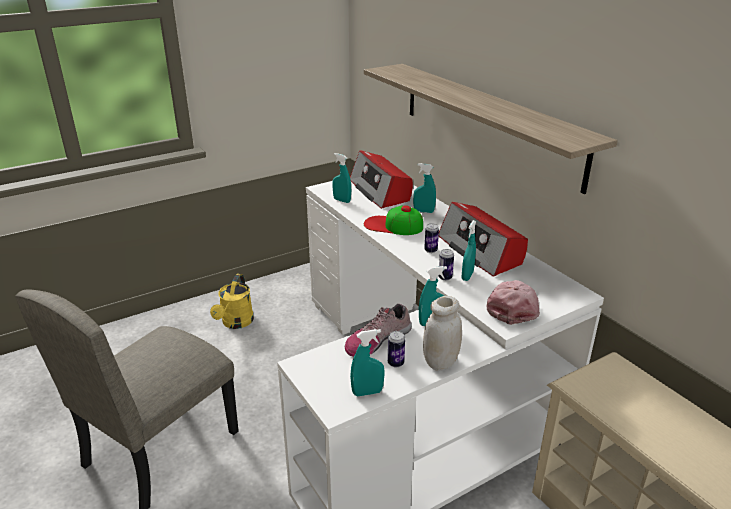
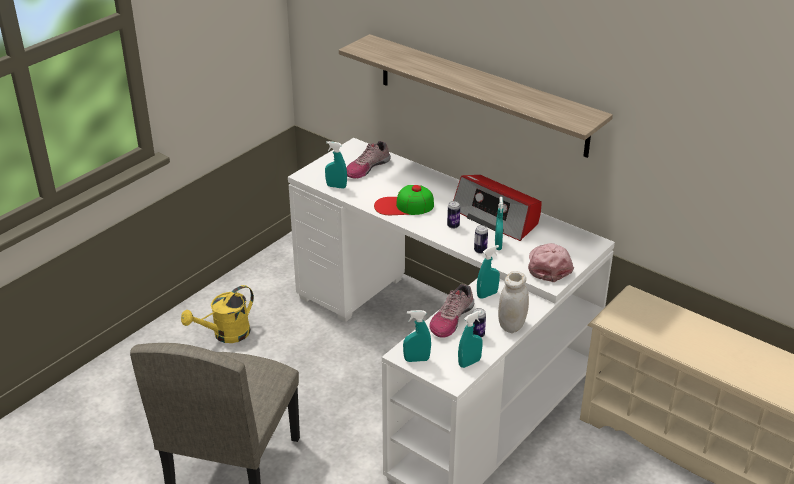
camera: 20 degrees left, 5 degrees up
(235, 323) = (225, 335): yellow watering can -> yellow watering can turned 60 degrees clockwise
(380, 191) = (366, 167): radio -> shoe
(423, 211) = (423, 184): turquoise spray bottle -> turquoise spray bottle (416, 359)

